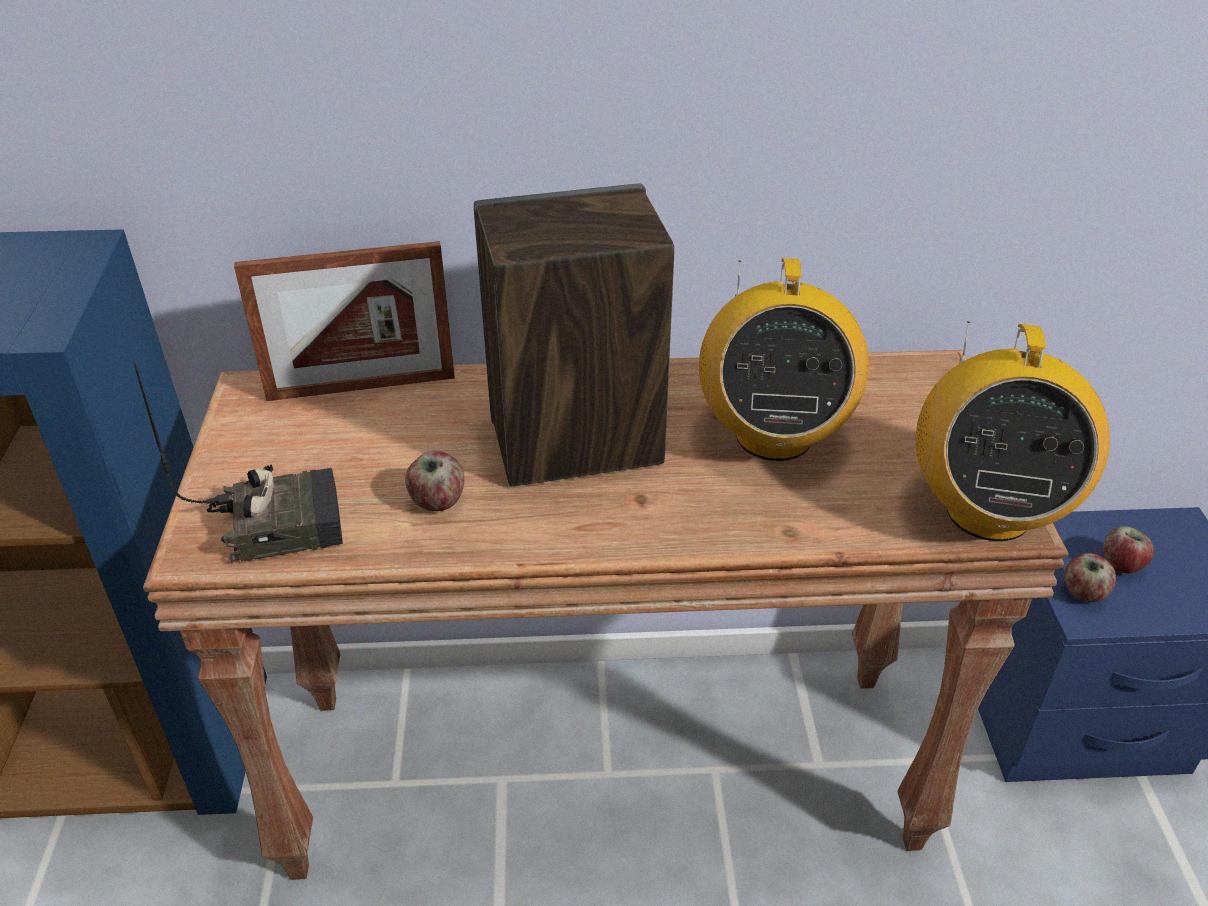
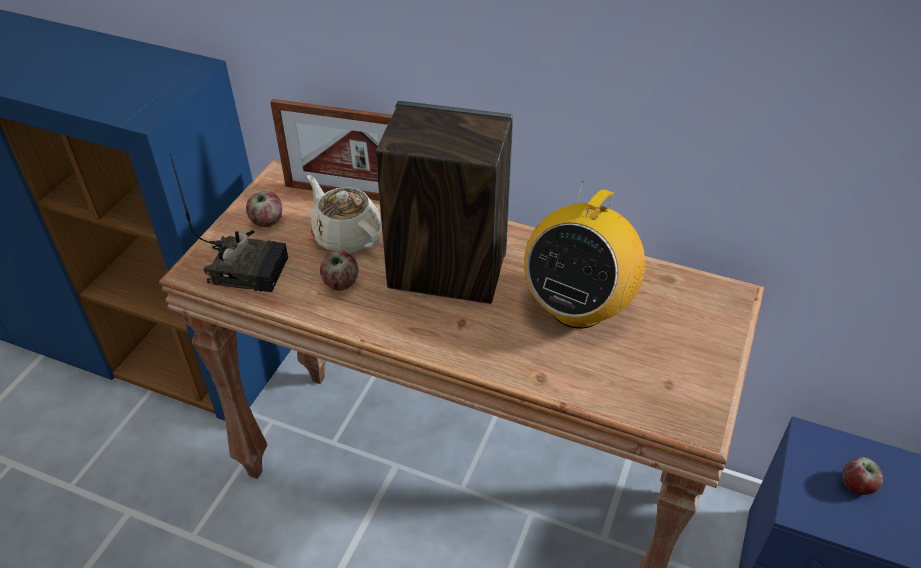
camera: 25 degrees right, 5 degrees up
(403, 439) = (346, 236): none -> beige teapot
(987, 511) = (688, 411): radio -> none
(1083, 593) = (810, 495): apple -> apple (266, 221)

